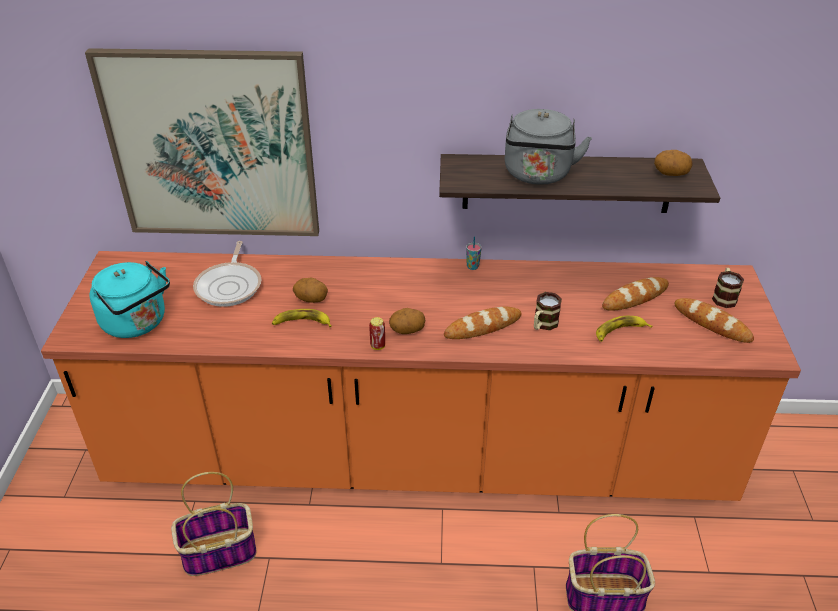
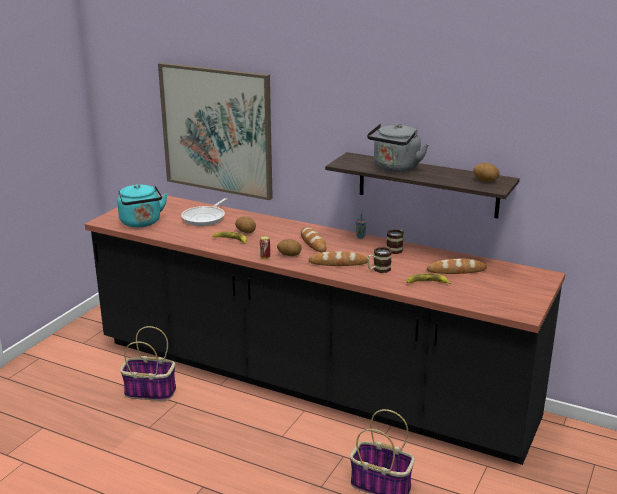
camera: 25 degrees right, 15 degrees down
(419, 458) = (308, 381): orange counter -> black counter
(712, 323) = (498, 292): bread -> bread (313, 242)
(723, 296) = (523, 282): mug -> mug (396, 249)

